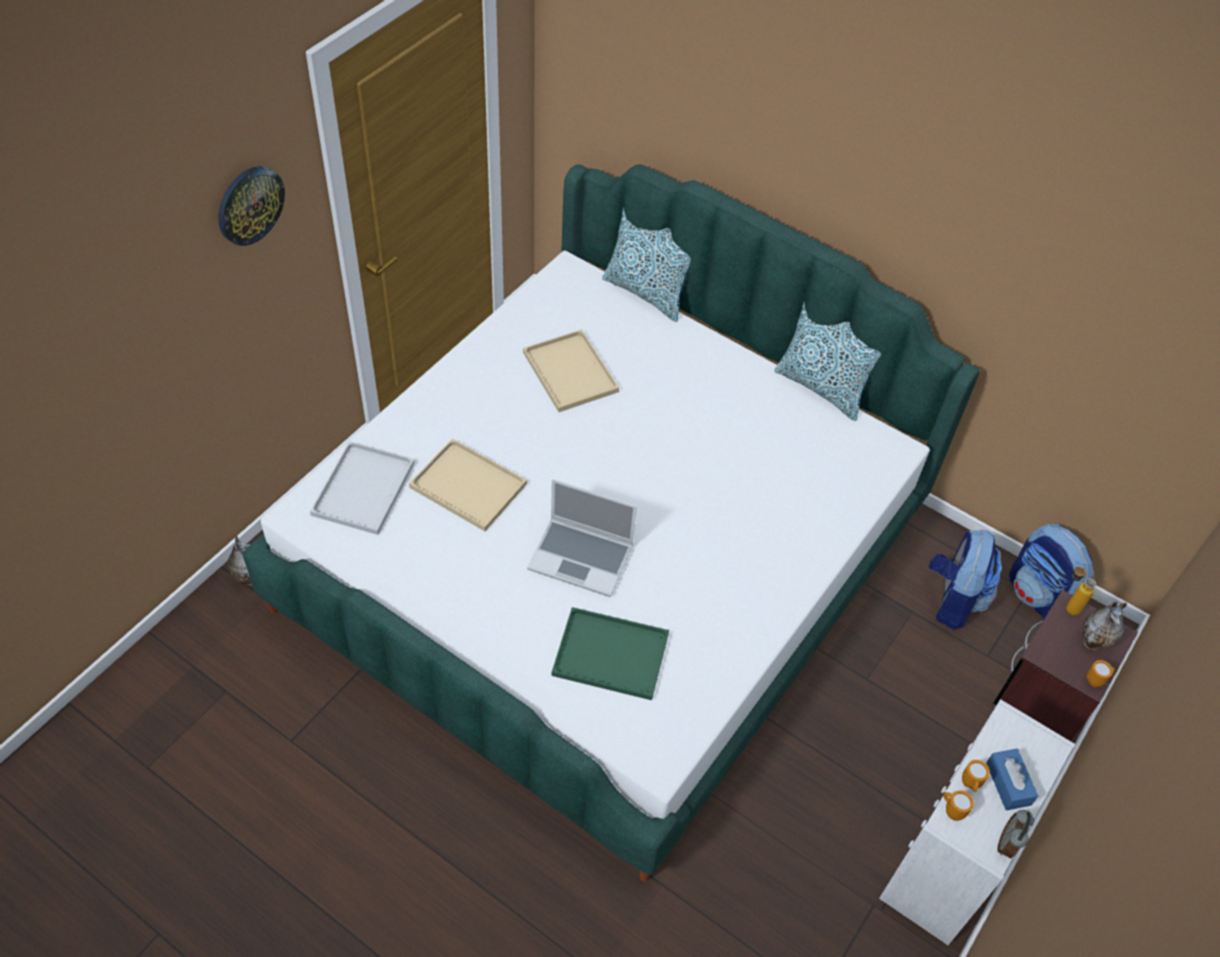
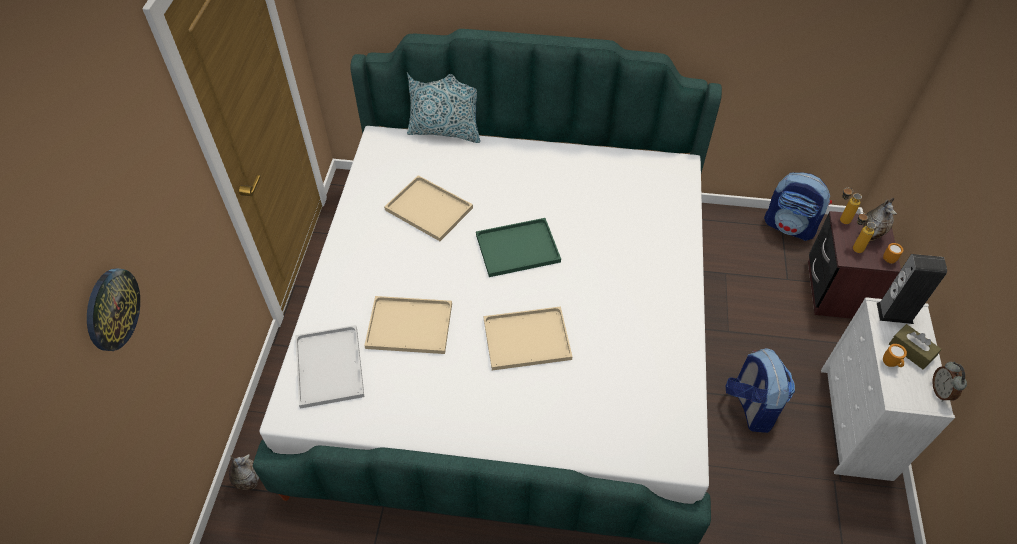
camera: 25 degrees left, 0 degrees up
(250, 205) = (146, 167): wall clock -> wall clock (111, 309)
(582, 557) = (528, 338): laptop -> beige tray
(608, 655) = (595, 400): green tray -> green tray (516, 249)
(822, 387) = (606, 145): pillow -> none
(951, 810) = (892, 388): orange mug -> none
(953, 599) = (743, 253): backpack -> backpack (751, 406)
(1008, 784) = (911, 351): blue tissue box -> brown tissue box
(1022, 733) = (894, 313): none -> speaker
(1060, 644) = (853, 246): none -> bottle

